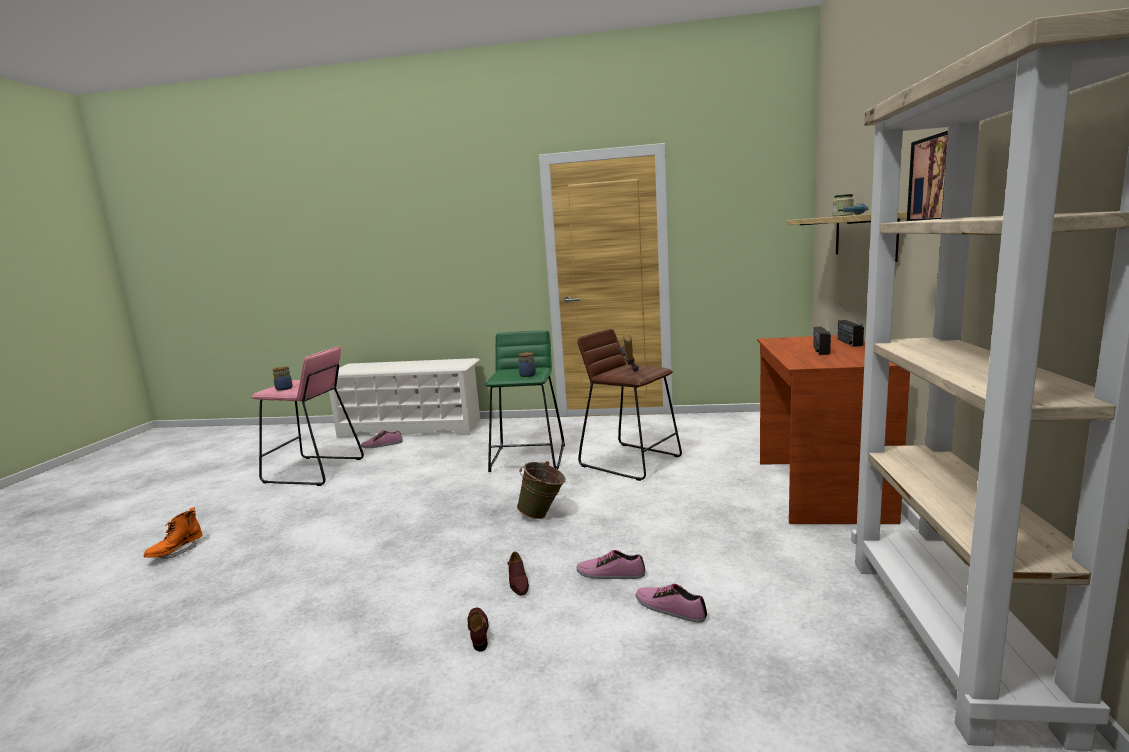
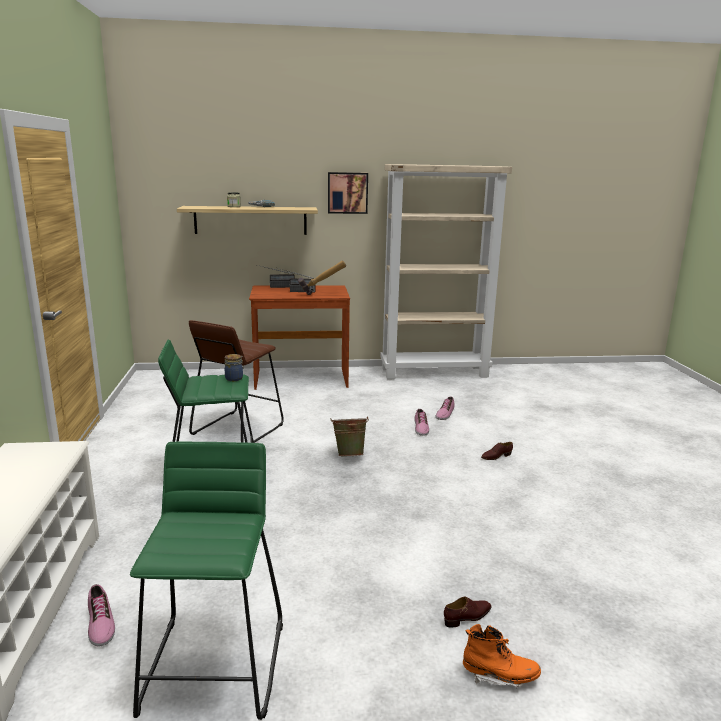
camera: 105 degrees left, 5 degrees up
(284, 388) = (228, 536): jar -> none
(313, 471) = (215, 666): pink stool -> green stool
(518, 582) = (444, 452): brown shoe -> brown shoe (467, 617)
(627, 375) = (257, 347): hammer -> hammer (321, 296)

